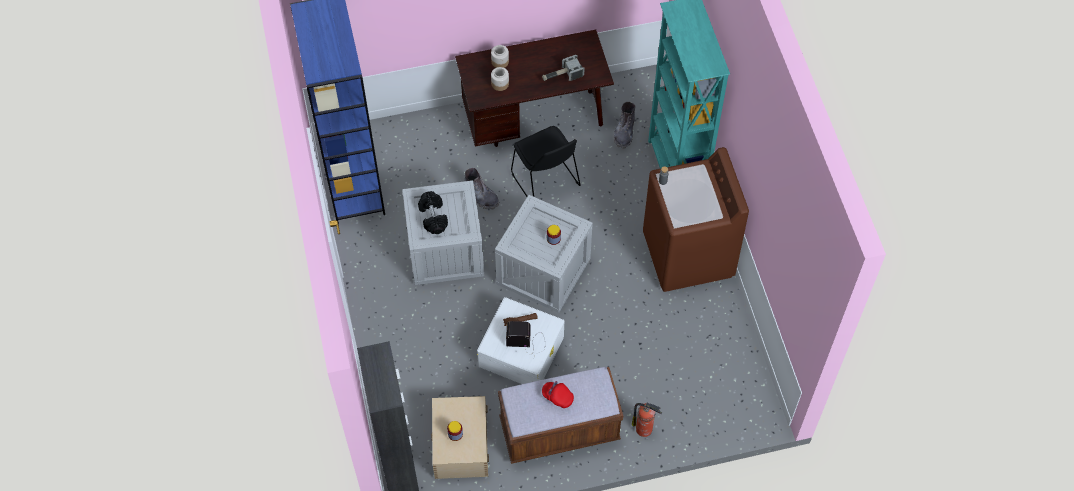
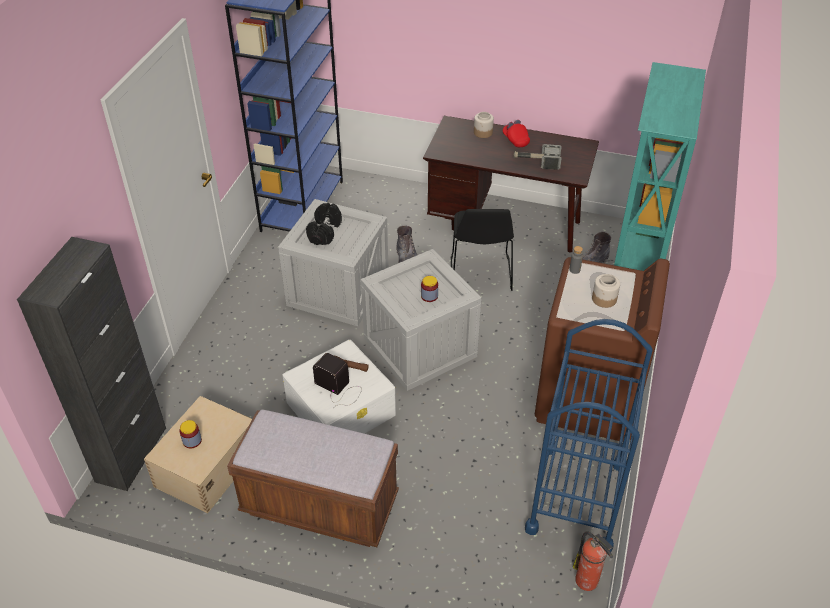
camera: 30 degrees right, 15 degrees down
(500, 83) = (469, 148): jar -> jar (604, 299)
(557, 397) = (313, 445): red cap -> red cap (515, 140)
(645, 429) = (416, 554): fire extinguisher -> fire extinguisher (587, 581)
(721, 335) = (576, 497): none -> blue cart

